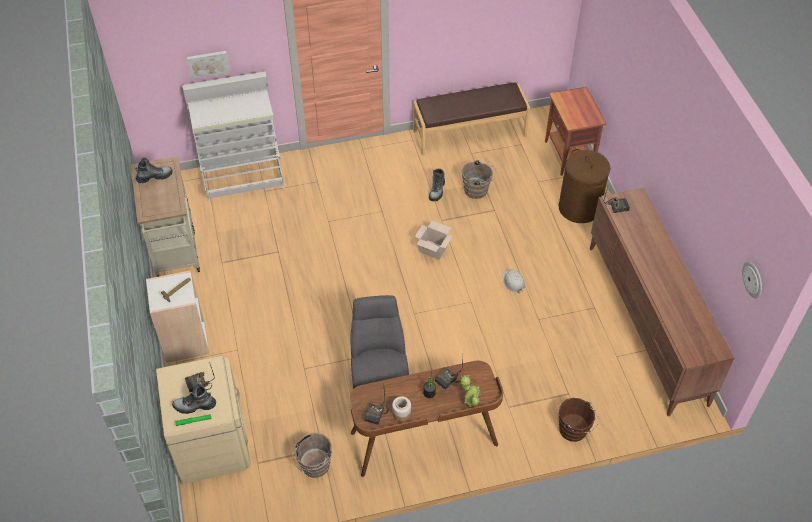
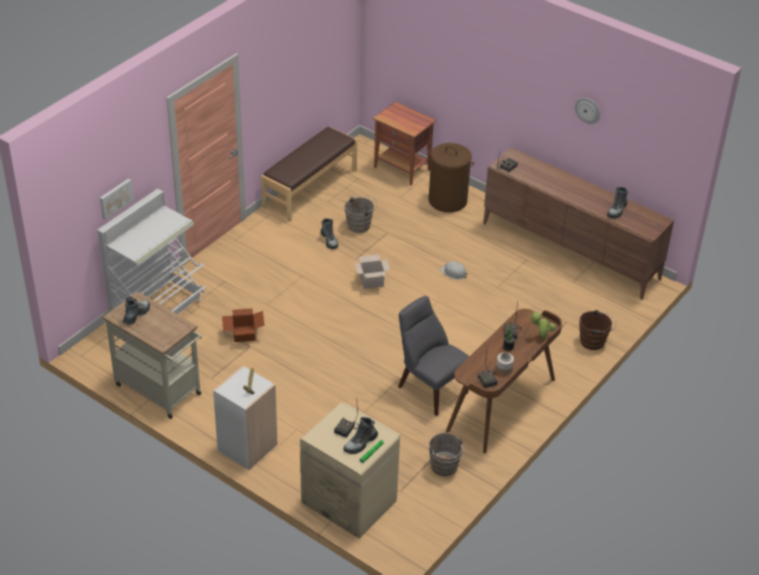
camera: 40 degrees left, 10 degrees down
(284, 237) = (243, 333): none -> cardboard box
(682, 313) = (617, 210): none -> boot
(753, 279) = (670, 146): wall clock -> wall clock (587, 110)

